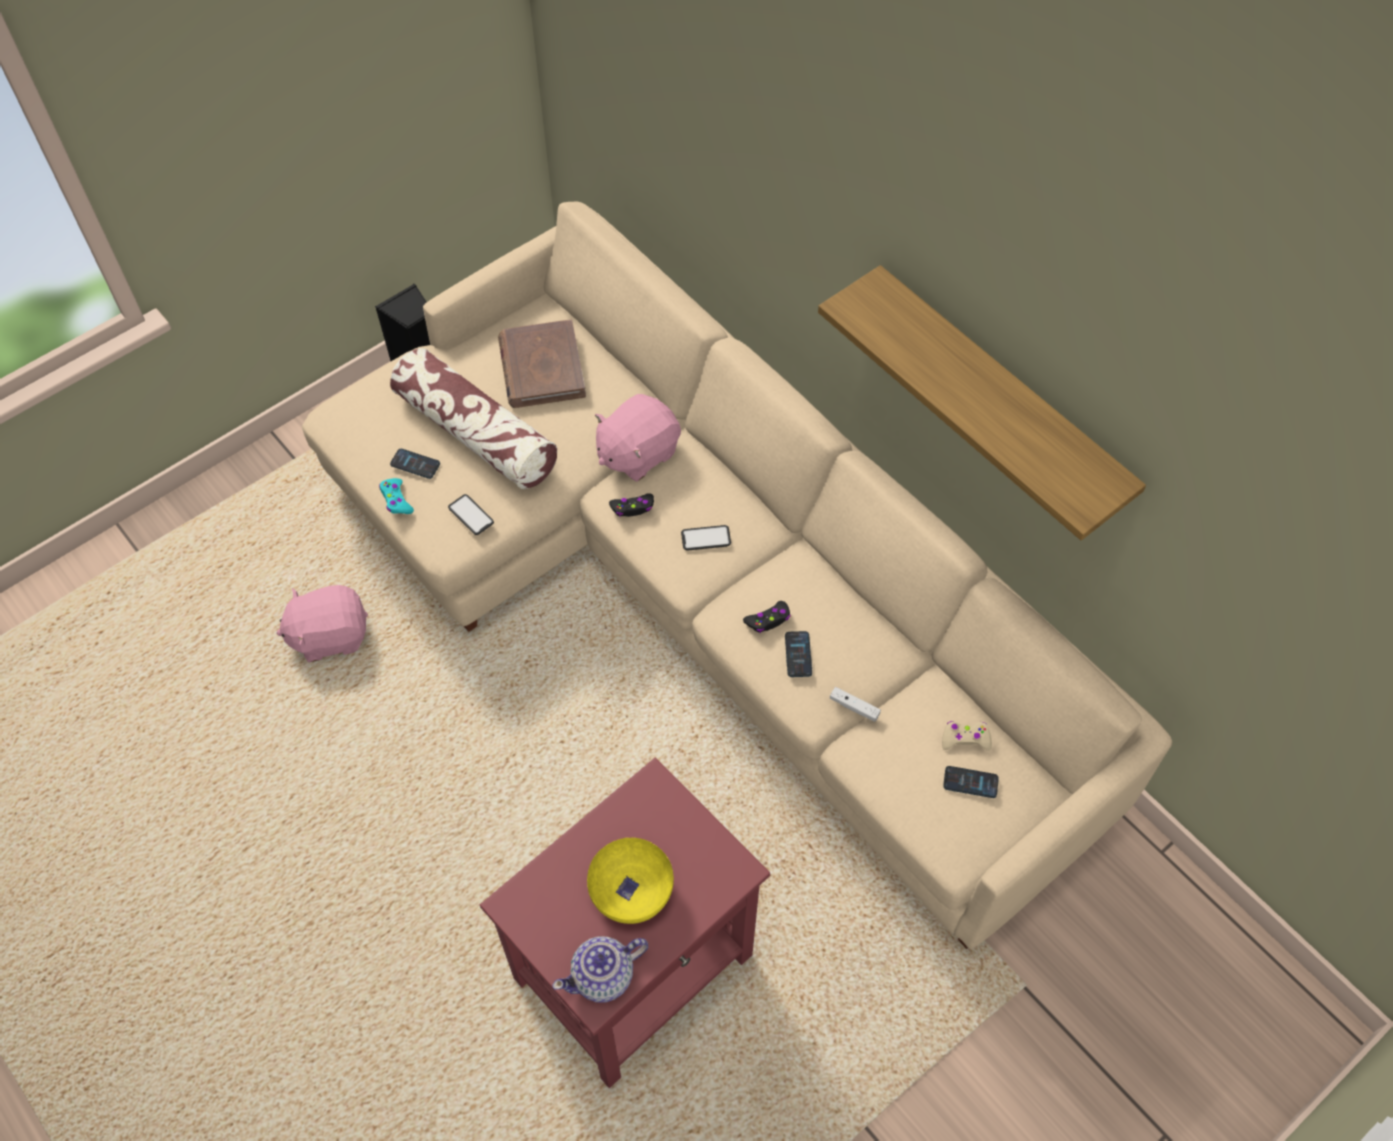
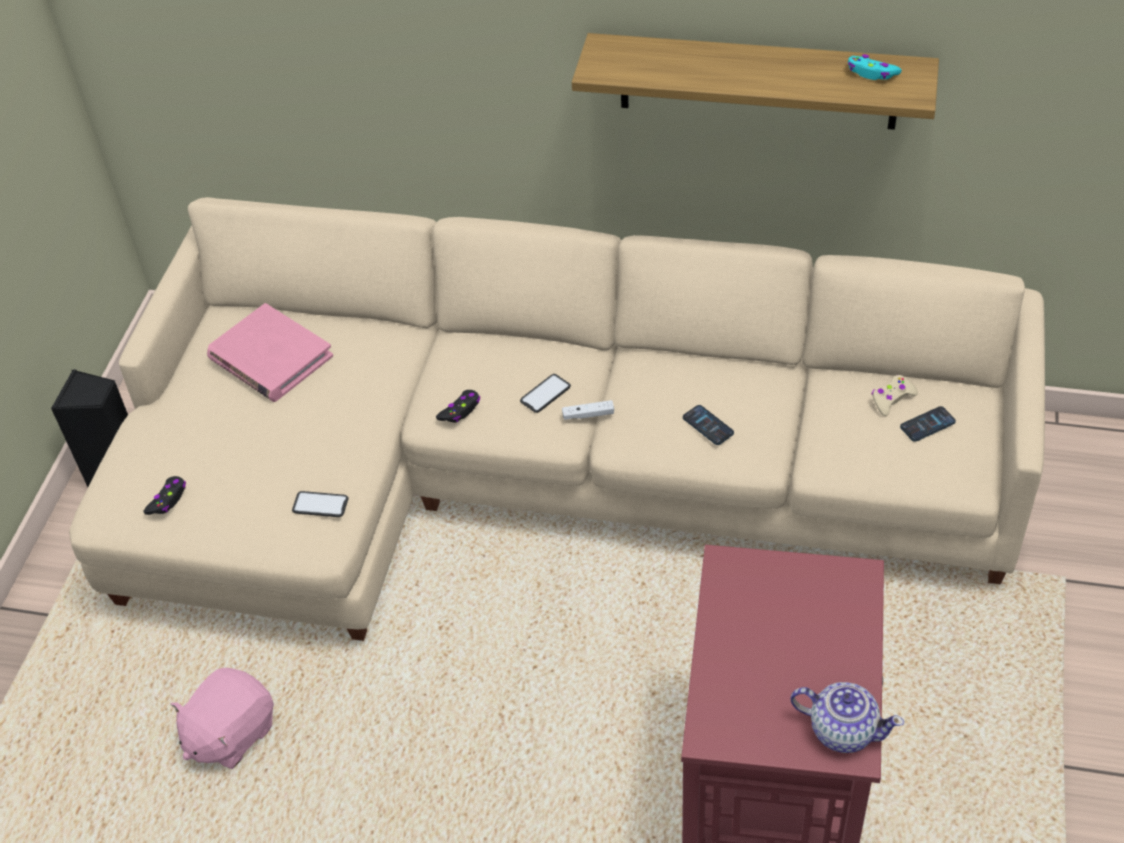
camera: 35 degrees left, 10 degrees down
(396, 500) = (236, 538): turquoise game controller -> turquoise game controller (872, 73)
(415, 464) = (226, 498): phone -> none
(476, 433) = (260, 441): pillow -> none
(541, 368) = (270, 358): brown book -> pink book
(604, 976) = (842, 729): teapot -> teapot turned 90 degrees counterclockwise
(631, 892) = (795, 653): yellow bowl -> none
(637, 453) = (420, 370): pink plush toy -> none
(768, 620) = (659, 417): black game controller -> black game controller (168, 500)
(854, 707) = (787, 434): white game controller -> white game controller (588, 415)

